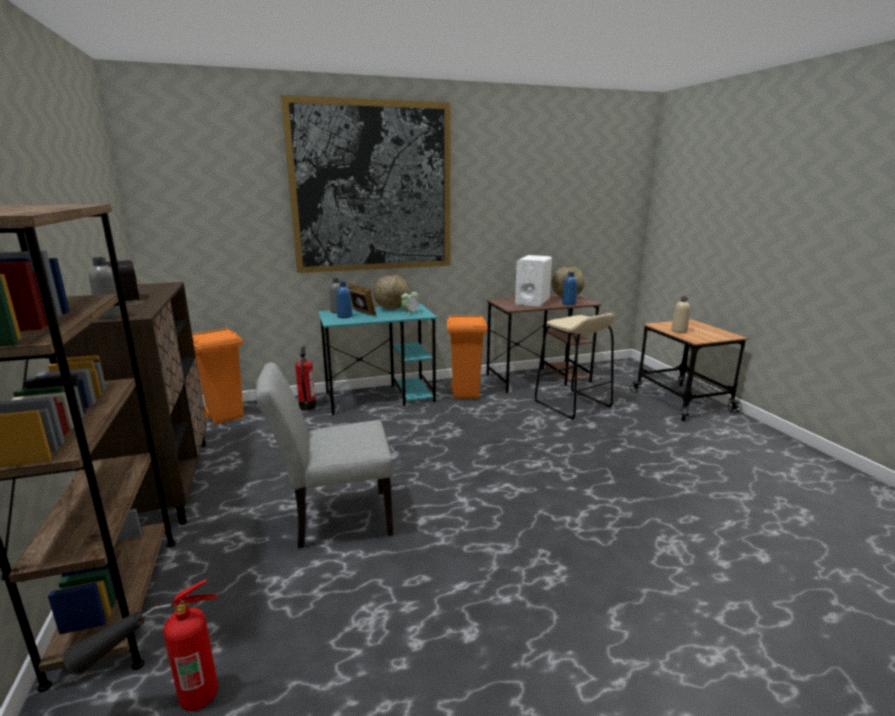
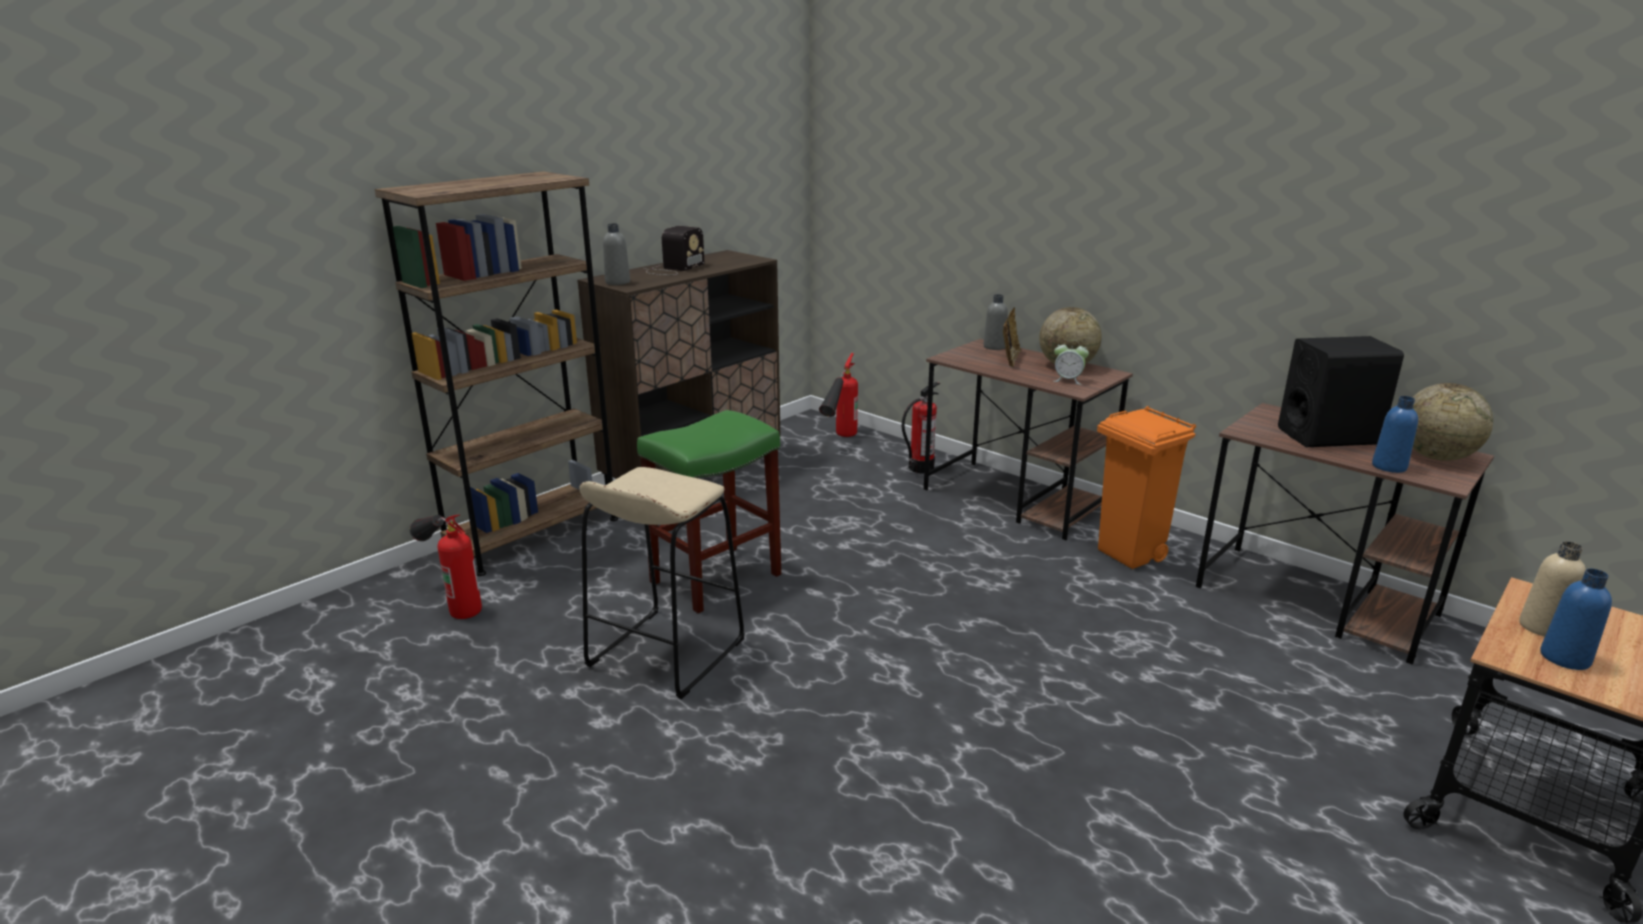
camera: 60 degrees right, 5 degrees up
(226, 416) = (839, 440): orange trash can -> fire extinguisher
(334, 519) = (716, 577): grey chair -> green stool
(345, 316) = (981, 356): blue bottle -> blue bottle (1565, 658)
(372, 188) = (1084, 159): picture -> none
(381, 397) = (1016, 499): turquoise desk -> brown desk
(532, 301) = (1328, 436): white speaker -> black speaker
(572, 404) = (1261, 664): beige stool -> beige stool (665, 653)

